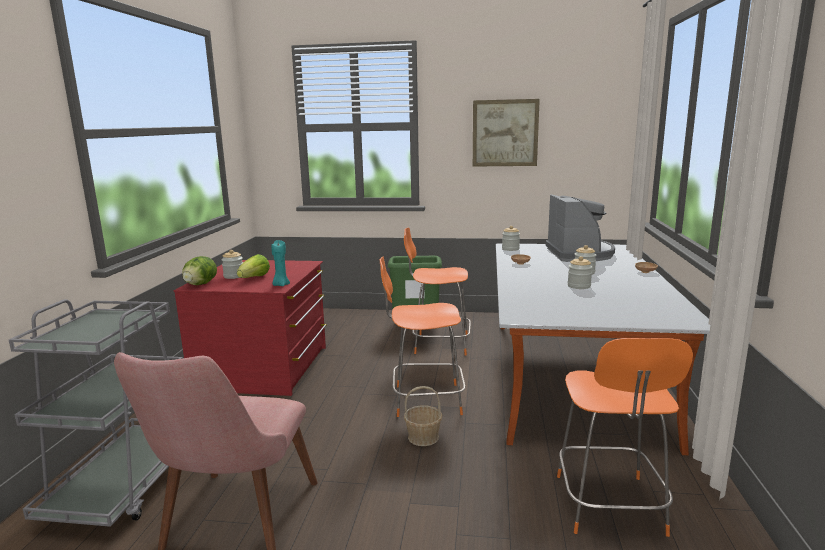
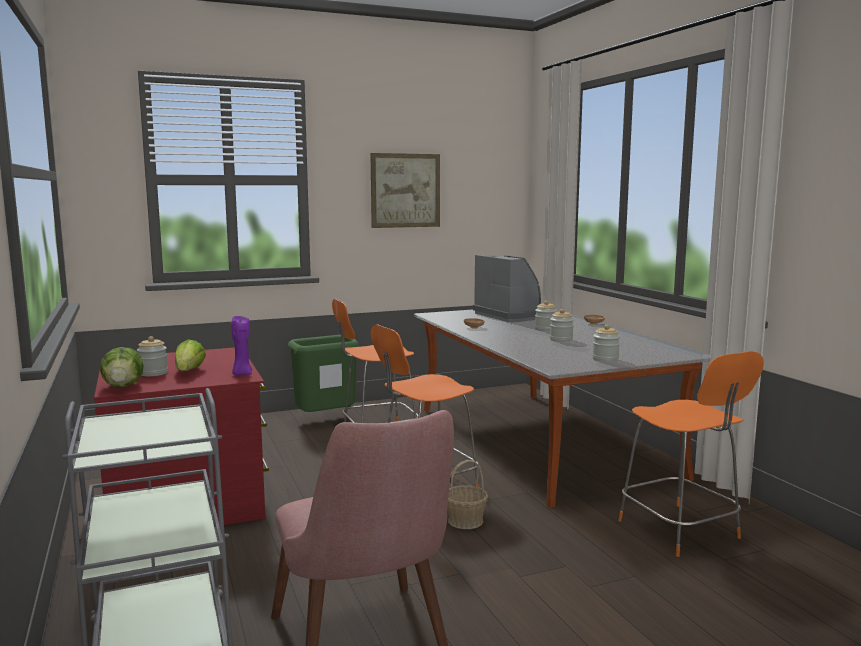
camera: 30 degrees left, 5 degrees down
(281, 285) = (242, 374): turquoise candle -> purple candle
(510, 249) = (439, 317): jar -> jar (605, 359)

